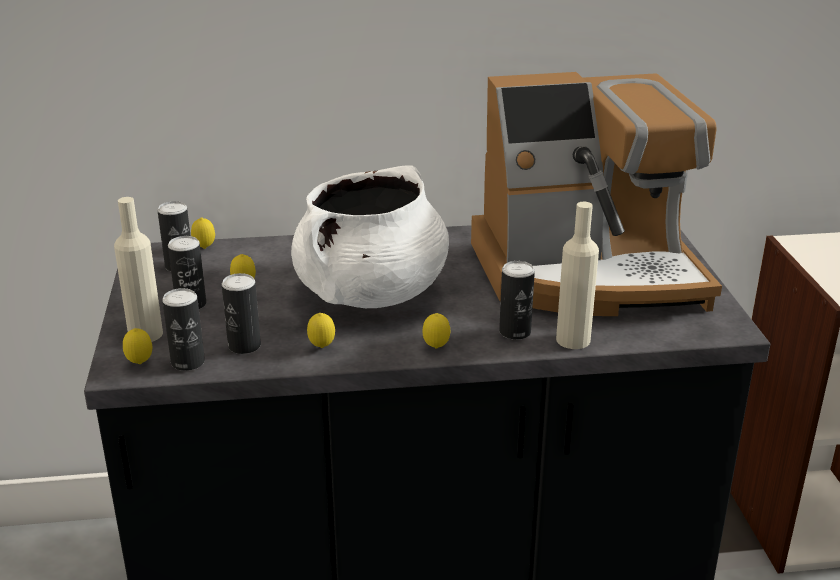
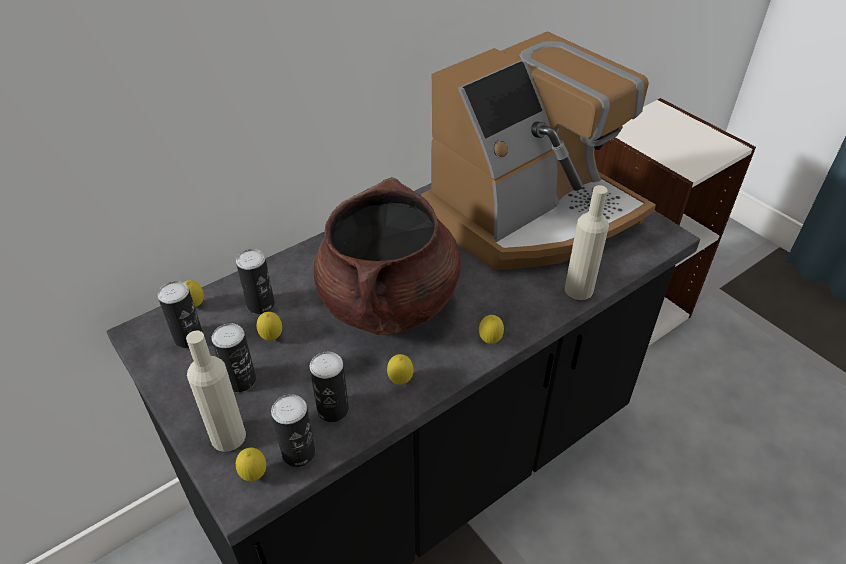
camera: 30 degrees left, 15 degrees up
(371, 293) = (389, 302): white cooking pot -> brown cooking pot
(515, 332) = (532, 299): can -> can (261, 304)

